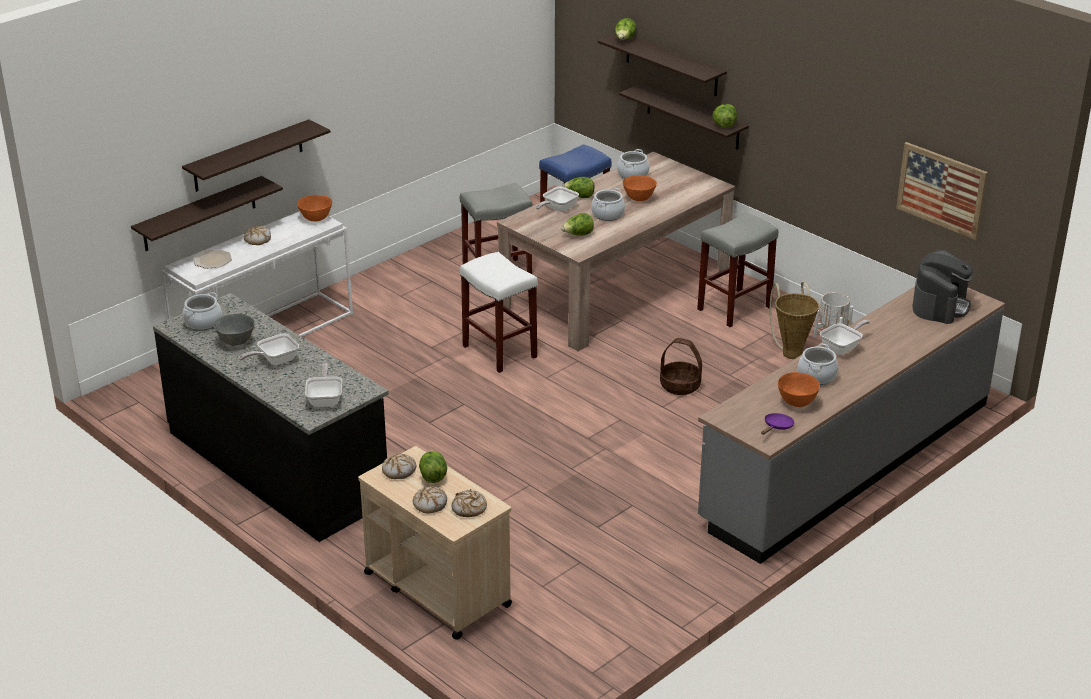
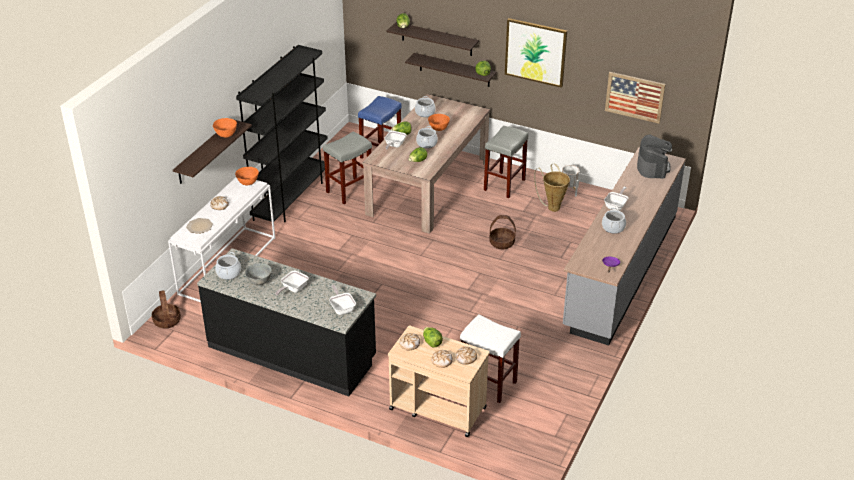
camera: 20 degrees left, 5 degrees up
(138, 388) = (167, 321): none -> basket
(199, 214) = (183, 197): shelf -> none
(408, 268) = (291, 198): none -> black bookcase
(498, 351) = (381, 244): white stool -> white stool (487, 383)
(797, 402) = (612, 247): orange bowl -> orange bowl (226, 135)
(803, 99) = (535, 52): none -> picture

